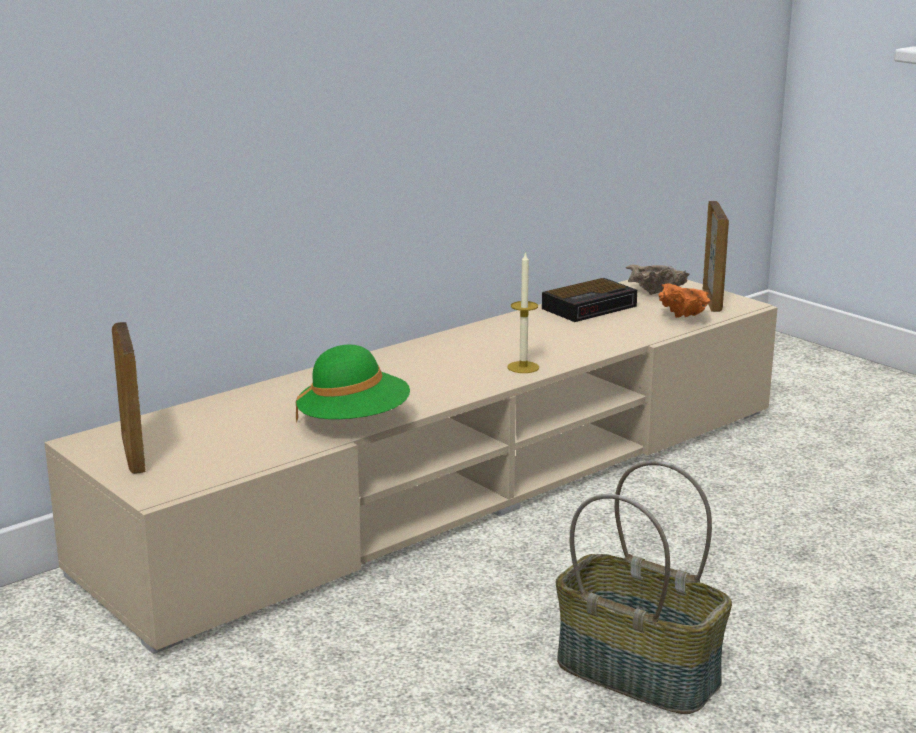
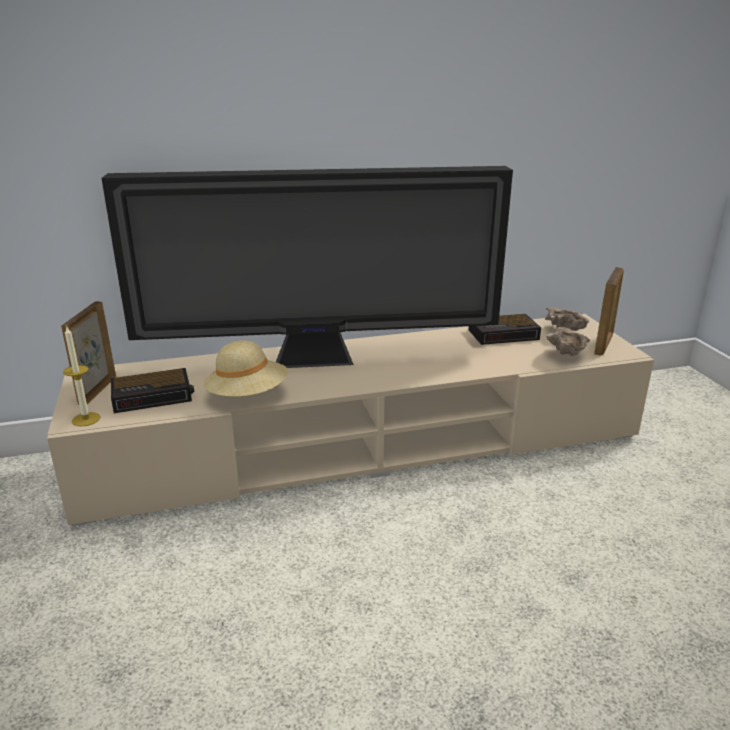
camera: 25 degrees right, 5 degrees up
(226, 445) = (154, 396): none -> alarm clock
(354, 422) = (248, 396): green hat -> beige hat
(396, 372) = (319, 361): none -> television
(523, 367) = (406, 375): candle -> candle (86, 419)
(640, 672) = (352, 654): basket -> none
(682, 318) = (565, 356): orange bowl -> beige bowl

